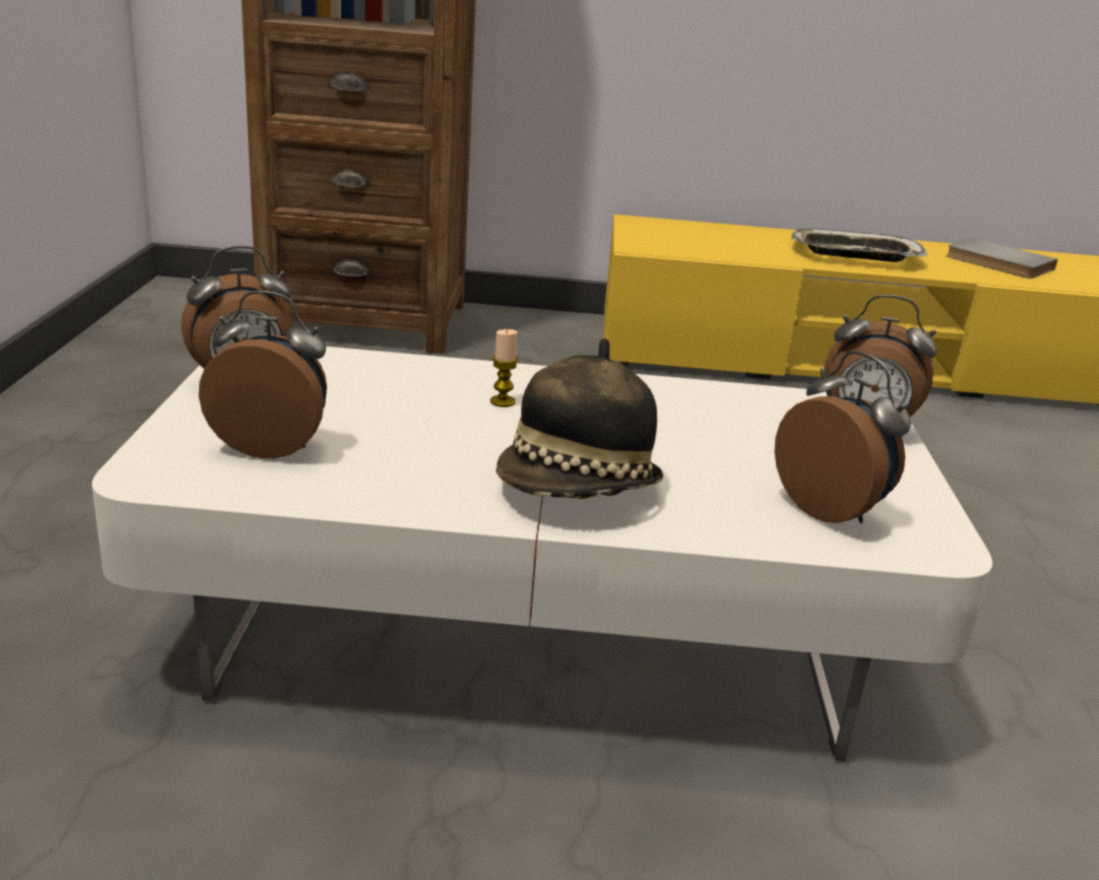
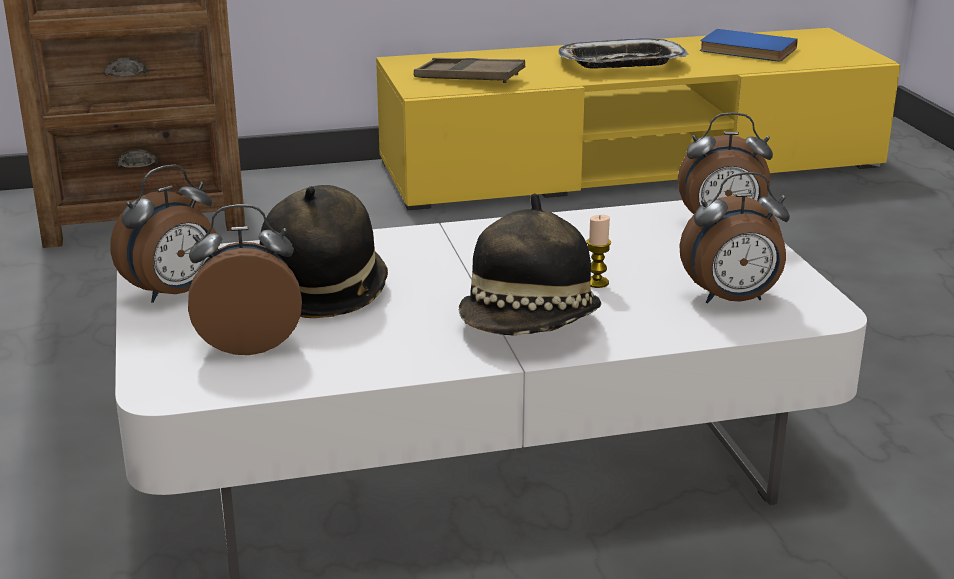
camera: 15 degrees left, 0 degrees up
(386, 408) = (320, 290): none -> hat
(502, 402) = (415, 264): candle -> candle (597, 282)
(691, 244) = (469, 78): none -> brown tray
(832, 509) = (732, 300): alarm clock -> alarm clock turned 135 degrees clockwise
(997, 263) = (746, 50): grey book -> blue book

